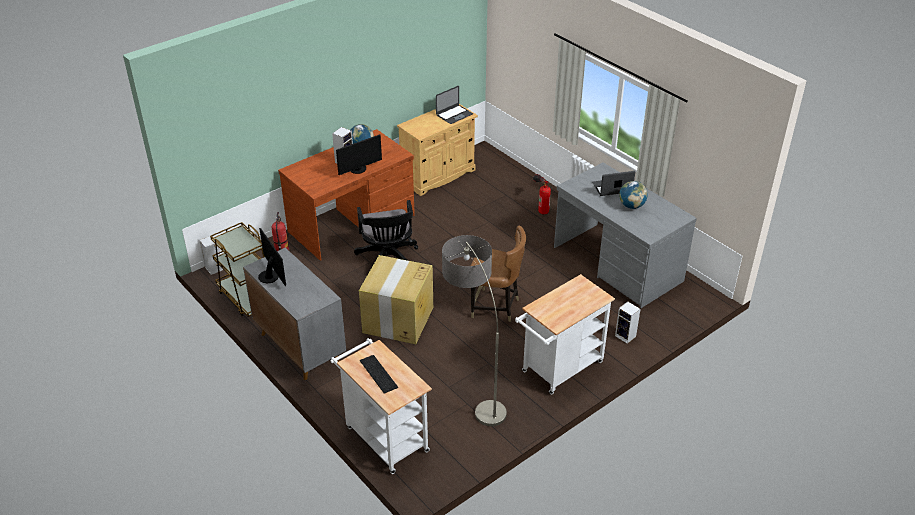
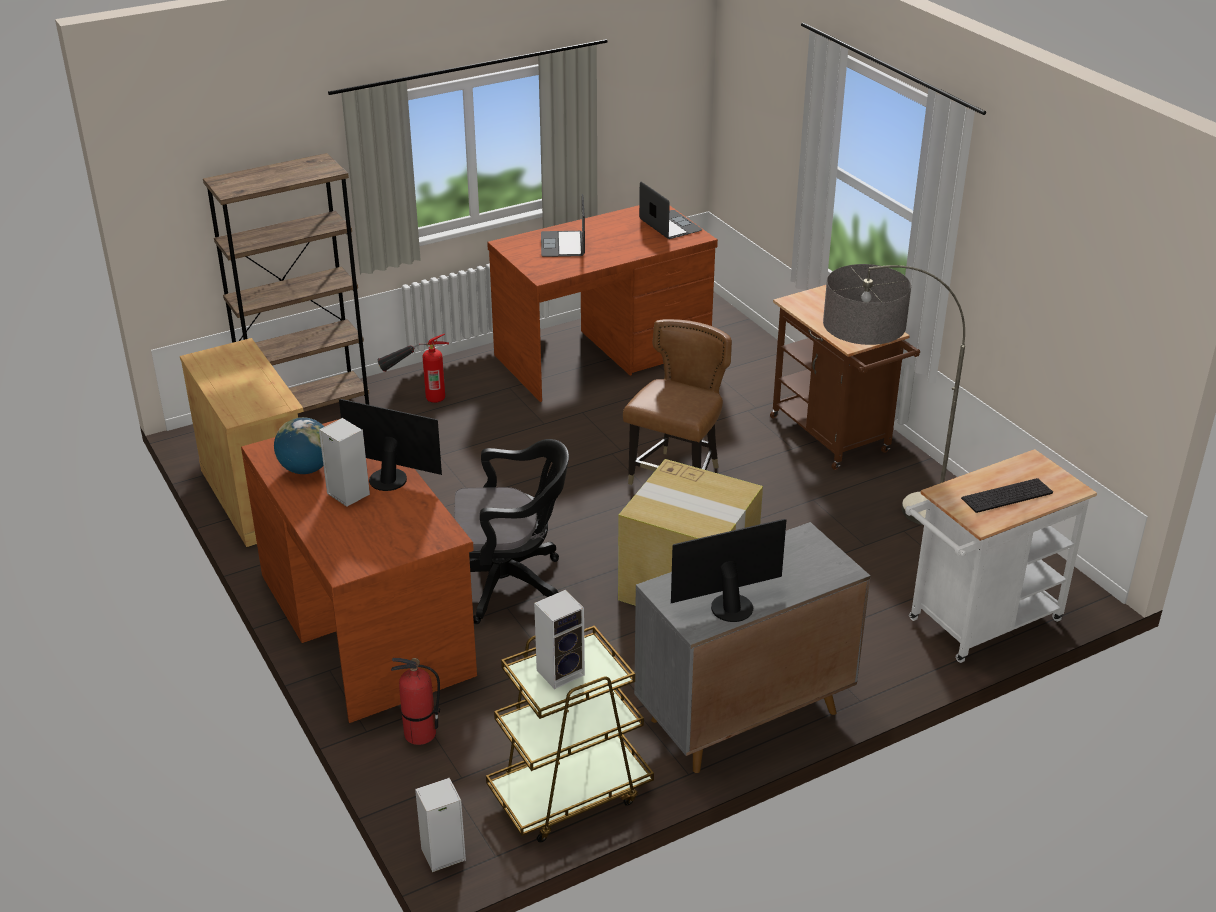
camera: 80 degrees left, 5 degrees down
(359, 169) = (390, 477): monitor -> monitor turned 45 degrees counterclockwise
(454, 114) = (233, 361): laptop -> laptop (670, 225)
(515, 174) = (307, 411): none -> brown bookcase
(558, 370) = (834, 438): white cart -> brown cart
(617, 264) = (603, 354): grey desk -> brown desk
(626, 336) = (769, 373): speaker -> speaker (561, 671)
(631, 206) = (617, 237): globe -> none

